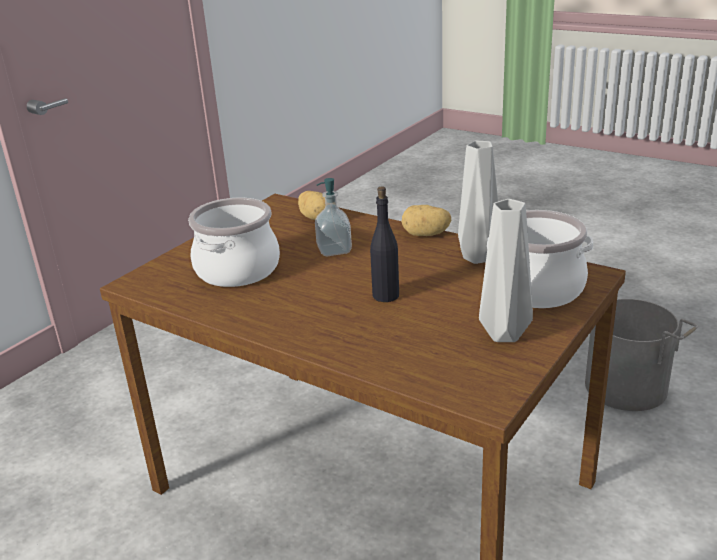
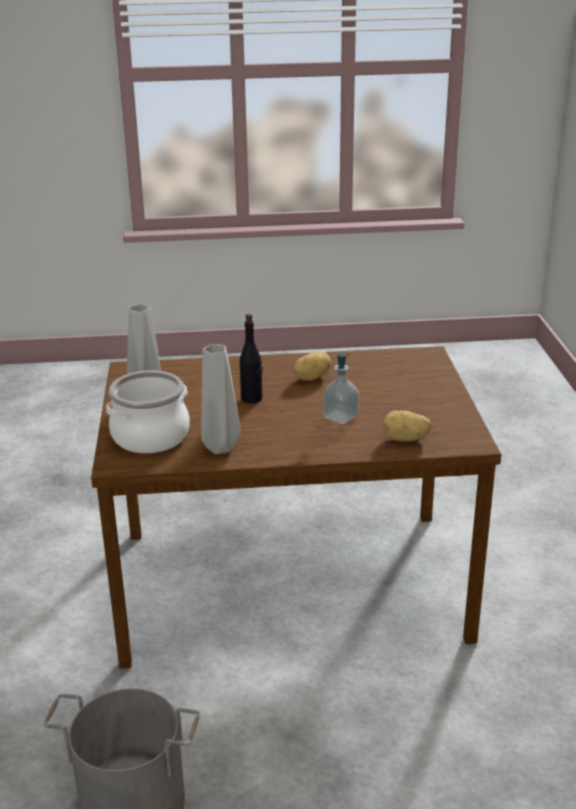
camera: 140 degrees right, 0 degrees up
(237, 270) = (381, 381): cooking pot -> none
(426, 235) = (288, 455): potato -> potato (311, 377)

